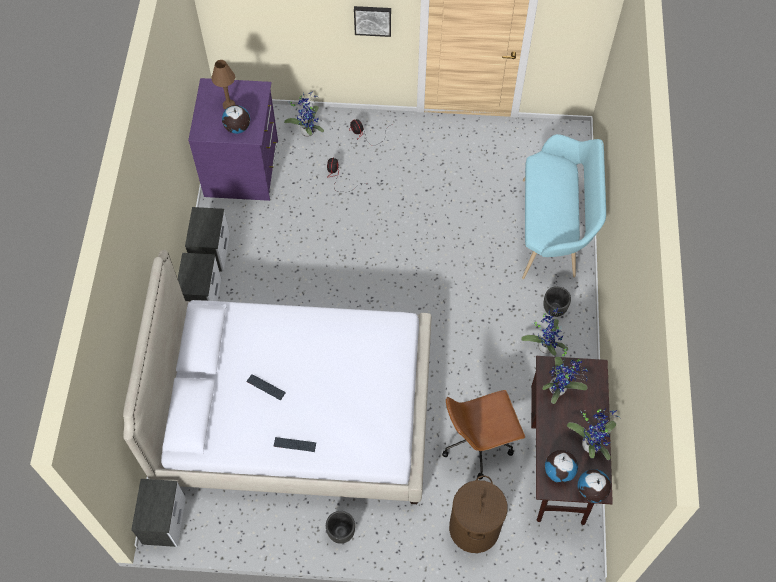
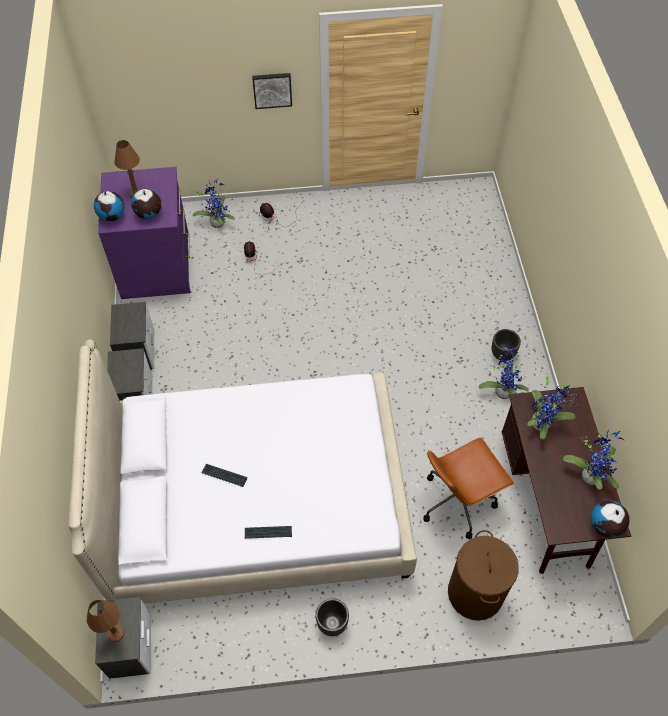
camera: 10 degrees left, 5 degrees down
(152, 508) = (116, 633): none -> brown table lamp
(553, 230) = (483, 279): turquoise bench -> none
(559, 471) = (565, 511): globe -> globe (112, 216)

